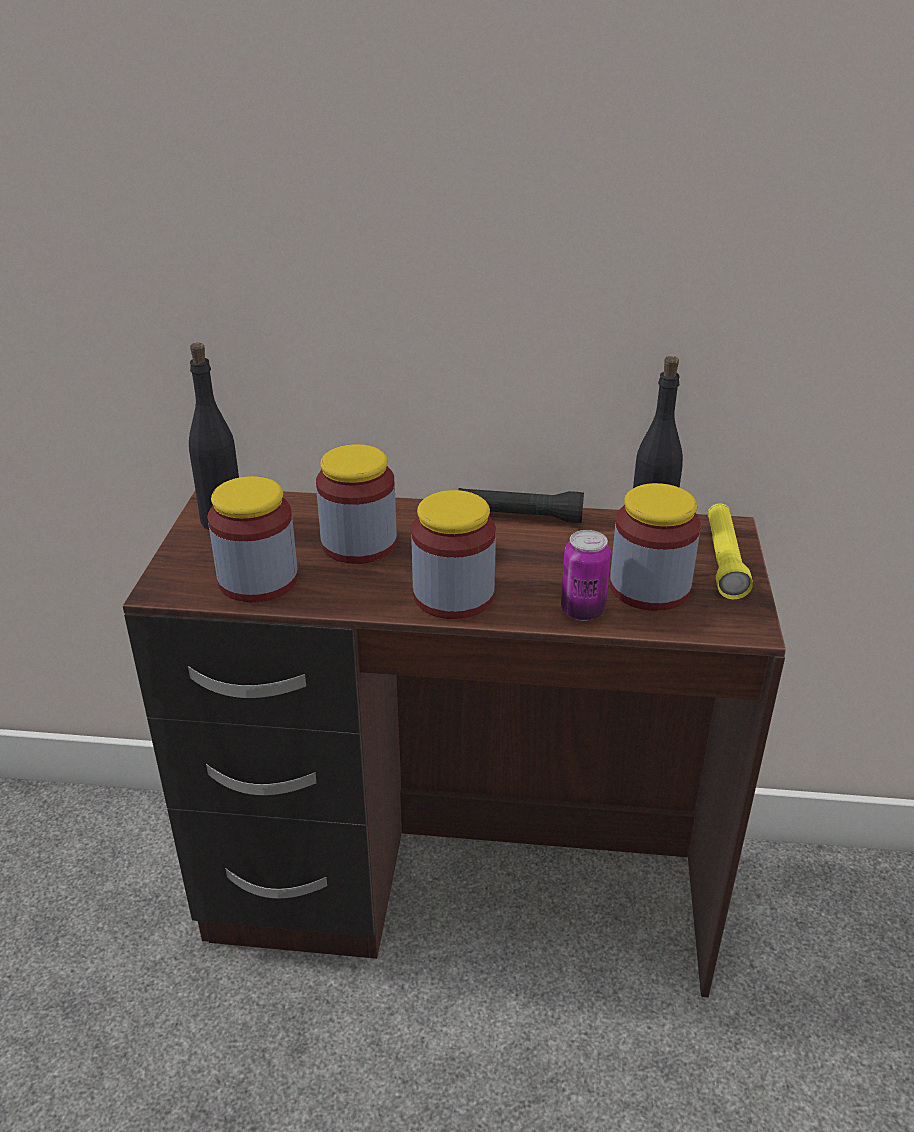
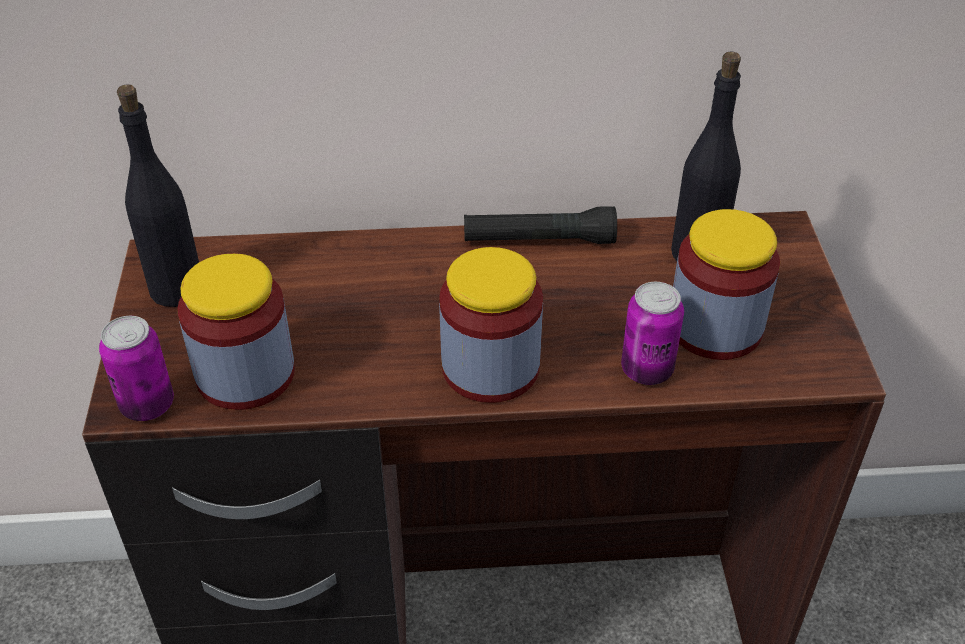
camera: 10 degrees left, 10 degrees up
(177, 592) = (147, 405): none -> can
(359, 544) = (356, 304): jar -> none
(724, 561) = (789, 278): yellow flashlight -> none

